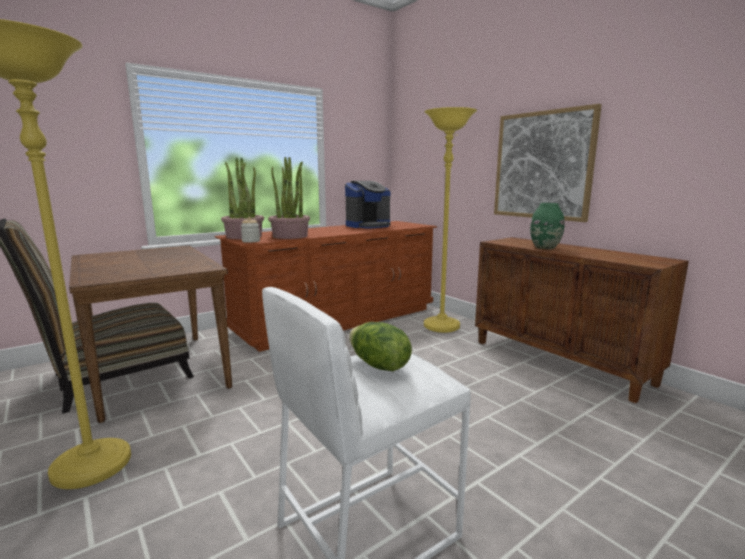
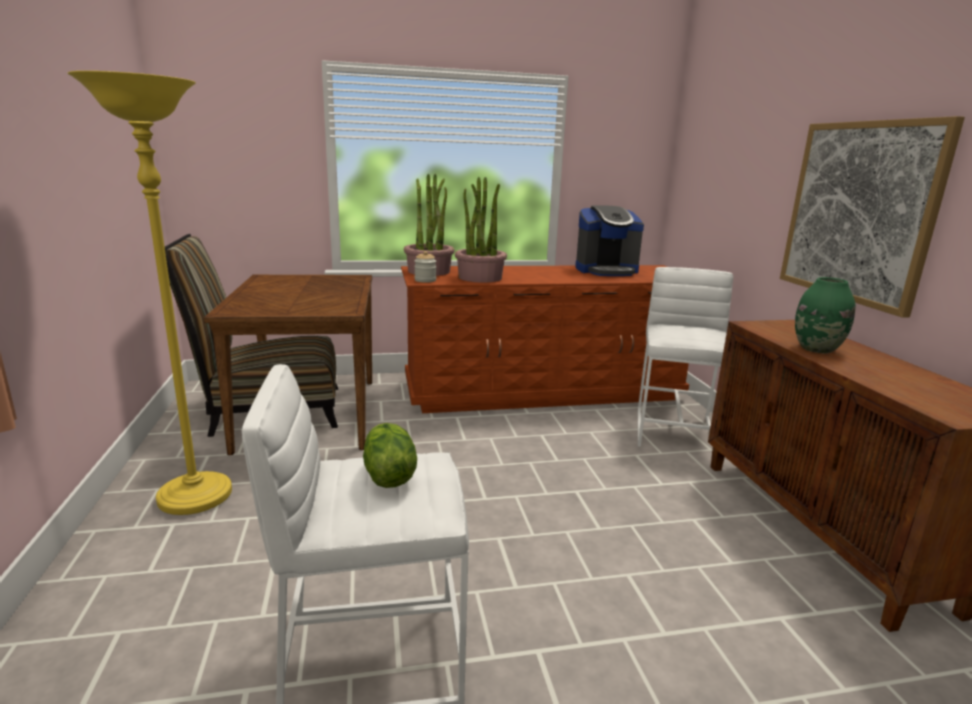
camera: 25 degrees right, 5 degrees up
(441, 326) = (676, 431): yellow floor lamp -> white stool

